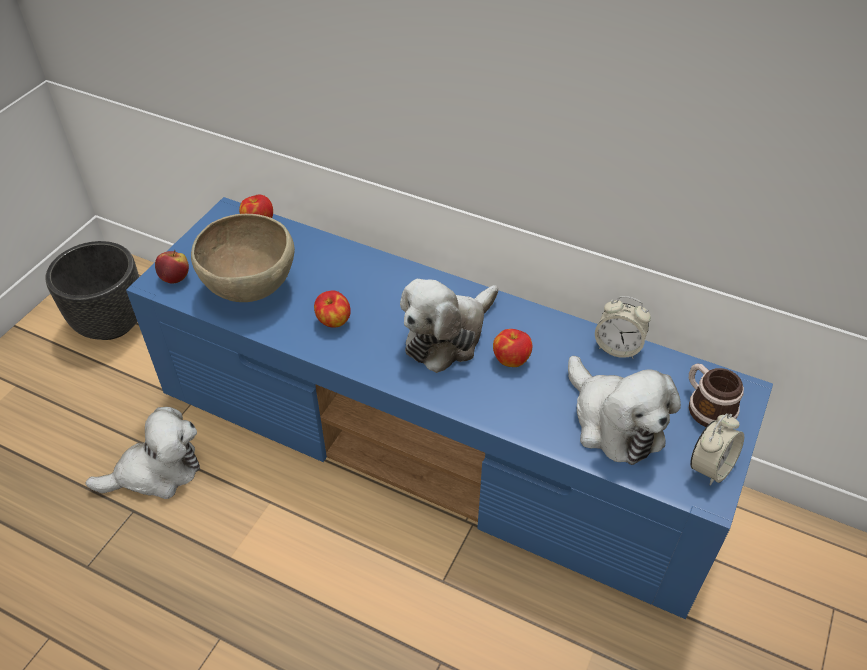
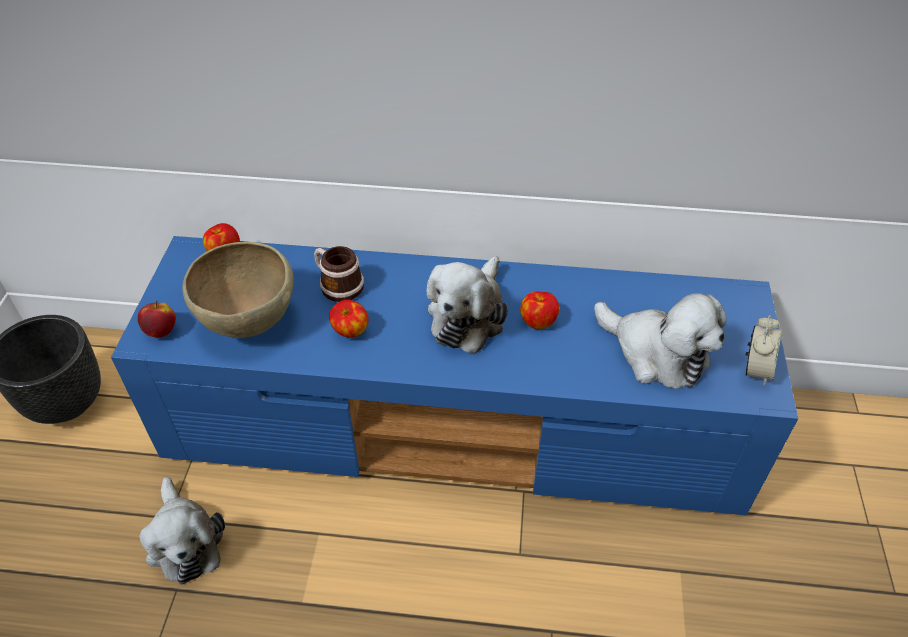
camera: 20 degrees left, 0 degrees up
(157, 472) = (185, 541): plush toy -> plush toy turned 105 degrees clockwise
(618, 347) = (626, 285): alarm clock -> none
(706, 406) = (726, 316): mug -> mug (337, 284)

